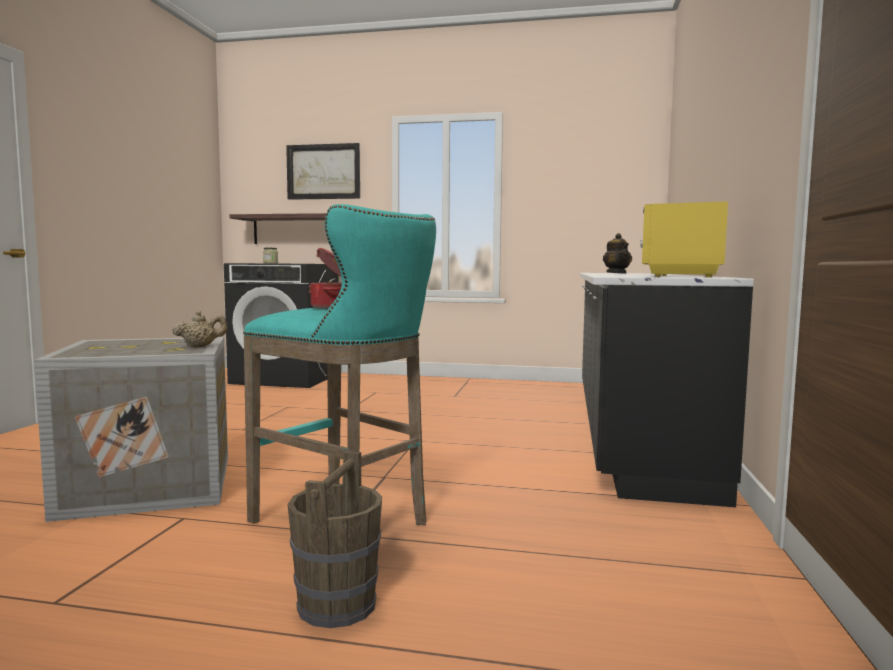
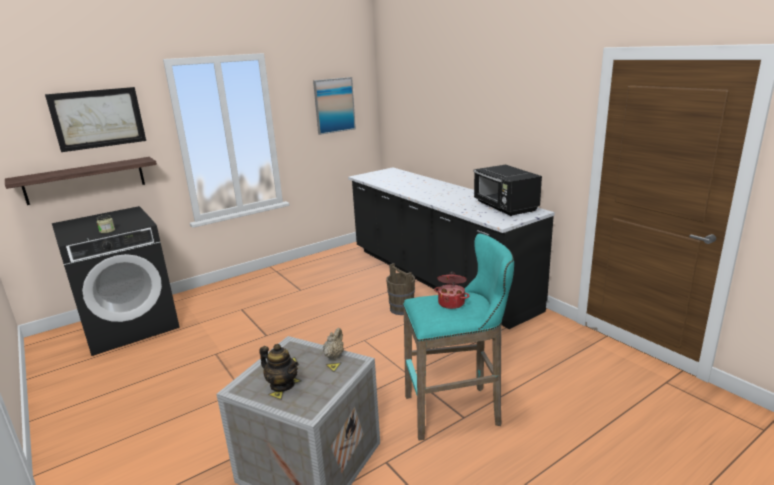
camera: 45 degrees left, 15 degrees up
(337, 604) = (536, 444): brown bucket -> brown bucket (401, 309)
(593, 182) = (334, 105): none -> picture
(616, 273) = (407, 186): teapot -> teapot (282, 385)
(681, 276) = (505, 207): yellow microwave -> black microwave

